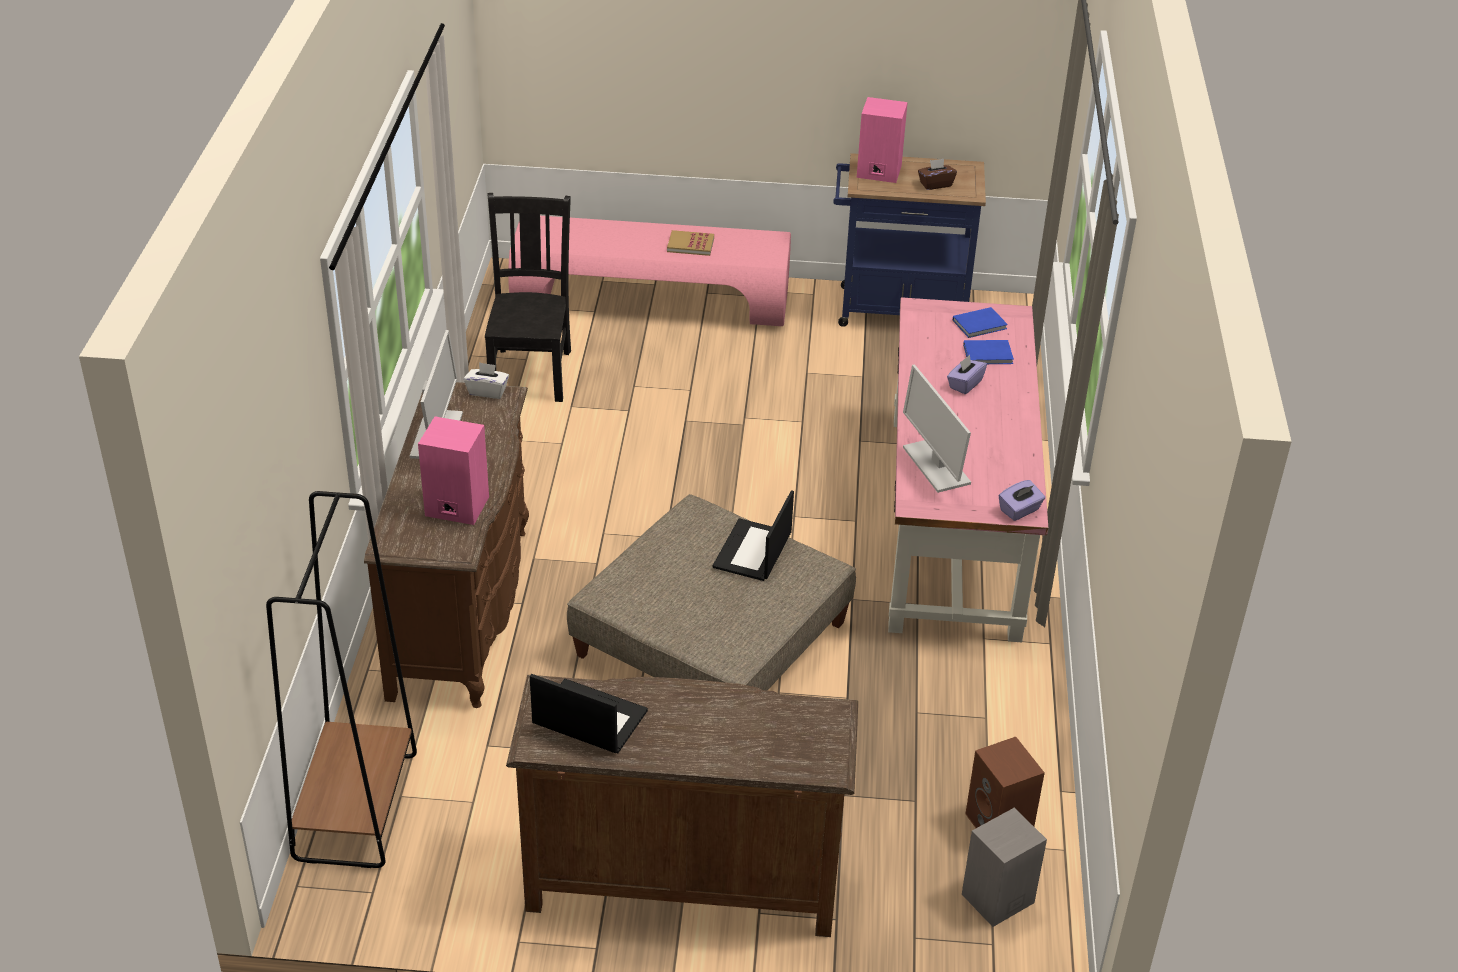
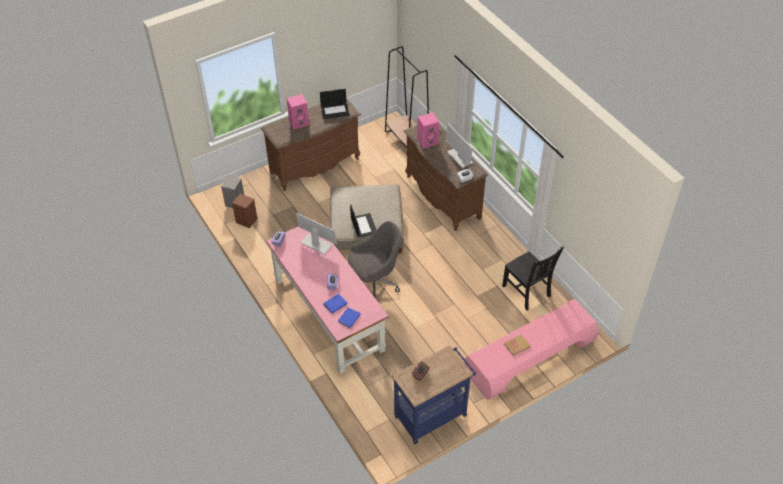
camera: 145 degrees right, 10 degrees up
(807, 525) = (374, 284): none -> grey office chair
(877, 172) = (450, 367): pink speaker -> pink speaker (299, 122)

